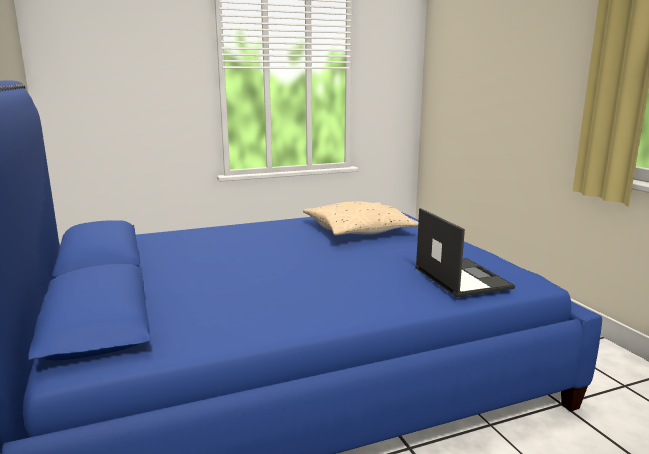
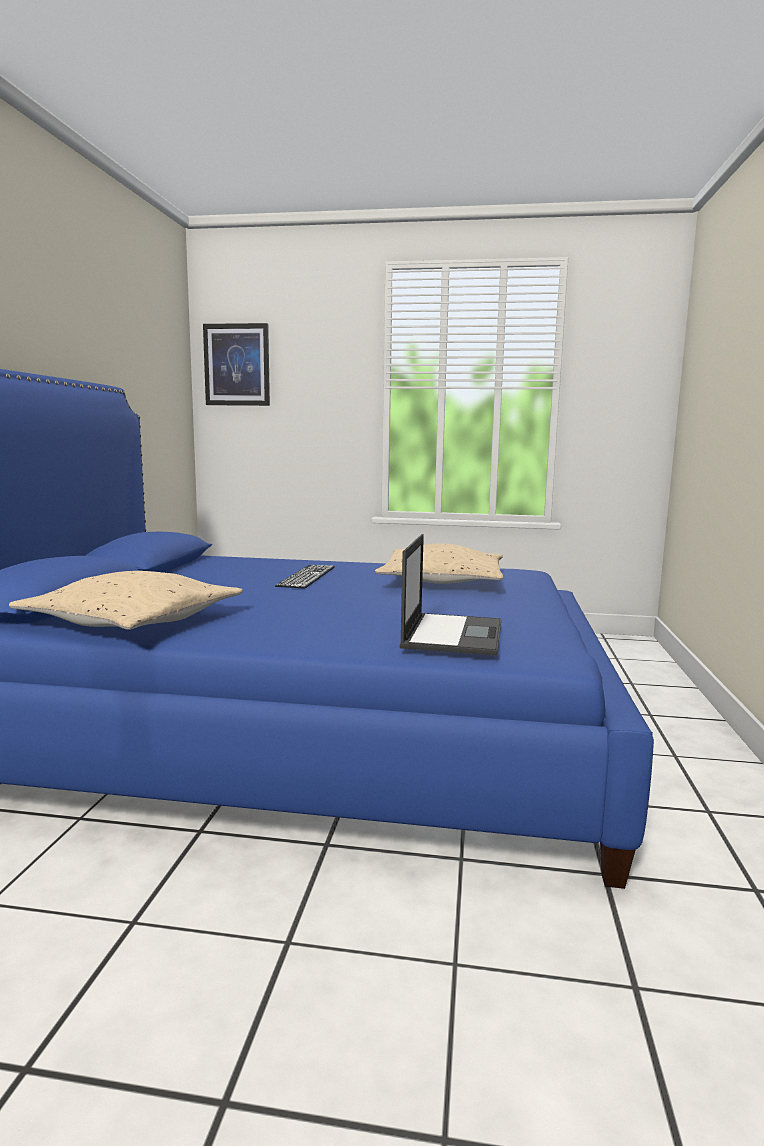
camera: 30 degrees right, 5 degrees down
(74, 45) = (237, 365): none -> picture
(220, 322) = (133, 621): none -> beige pillow
(261, 244) = (306, 576): none -> keyboard

